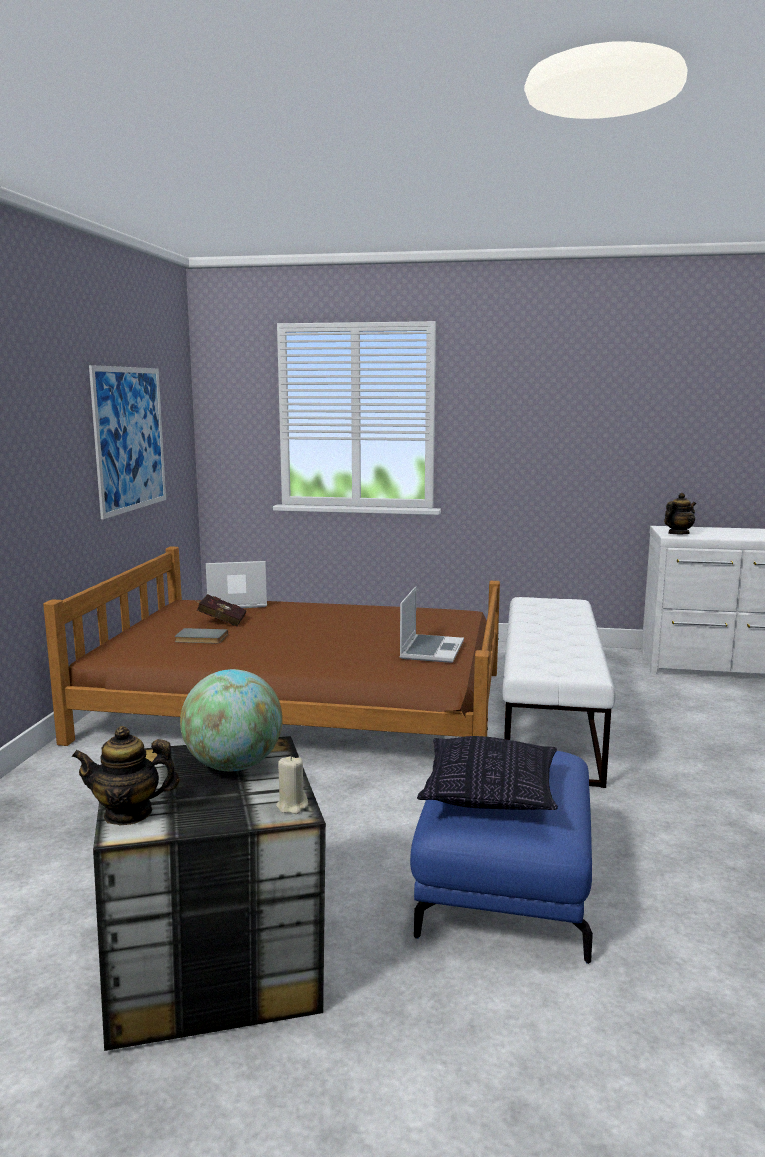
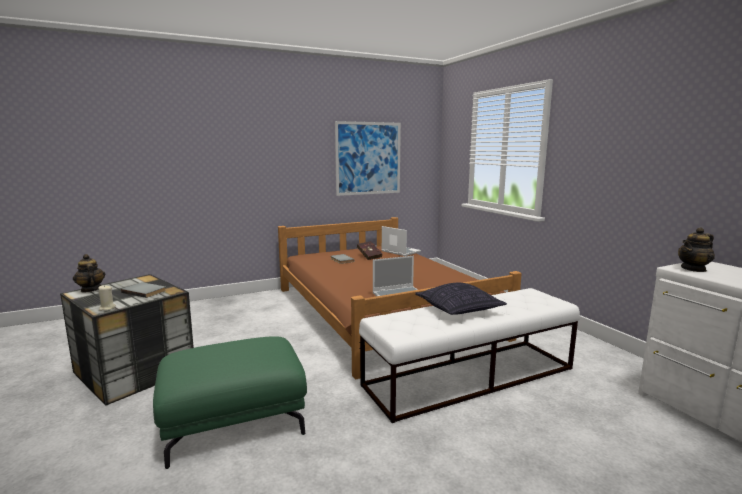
camera: 55 degrees right, 0 degrees up
(234, 766) = (145, 291): globe -> grey book
(489, 794) = (204, 354): pillow -> pillow (458, 309)
(504, 885) = (235, 419): blue ottoman -> green ottoman
(678, 533) = (693, 269): teapot -> teapot turned 135 degrees clockwise

